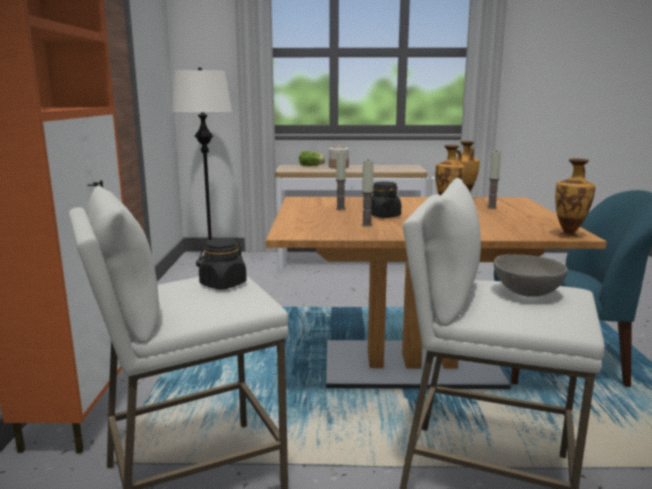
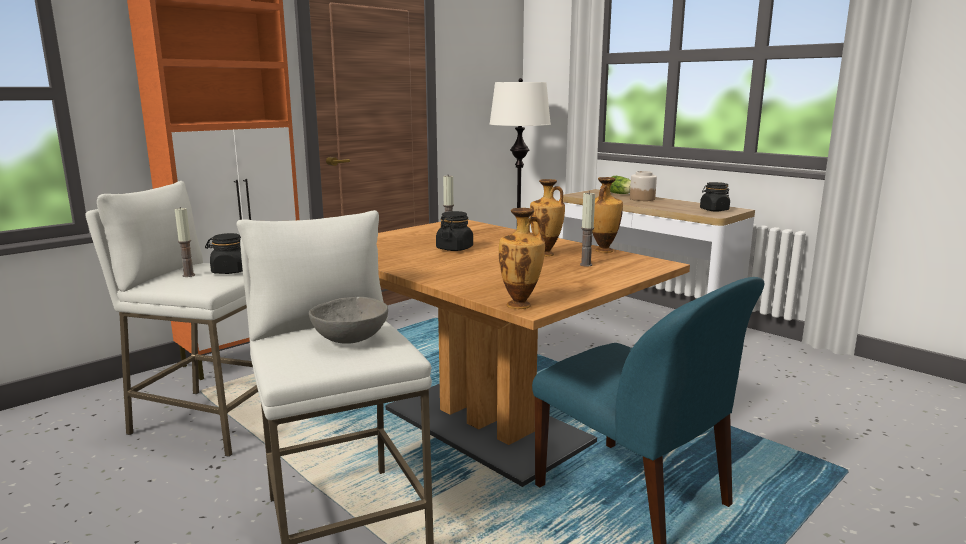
camera: 45 degrees right, 0 degrees up
(366, 225) = (407, 252): candle -> candle (188, 275)
(404, 168) = (714, 210): none -> black jar

